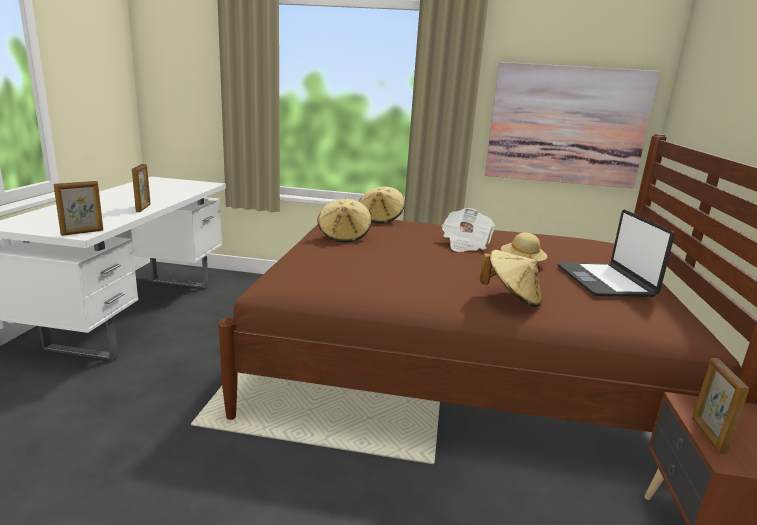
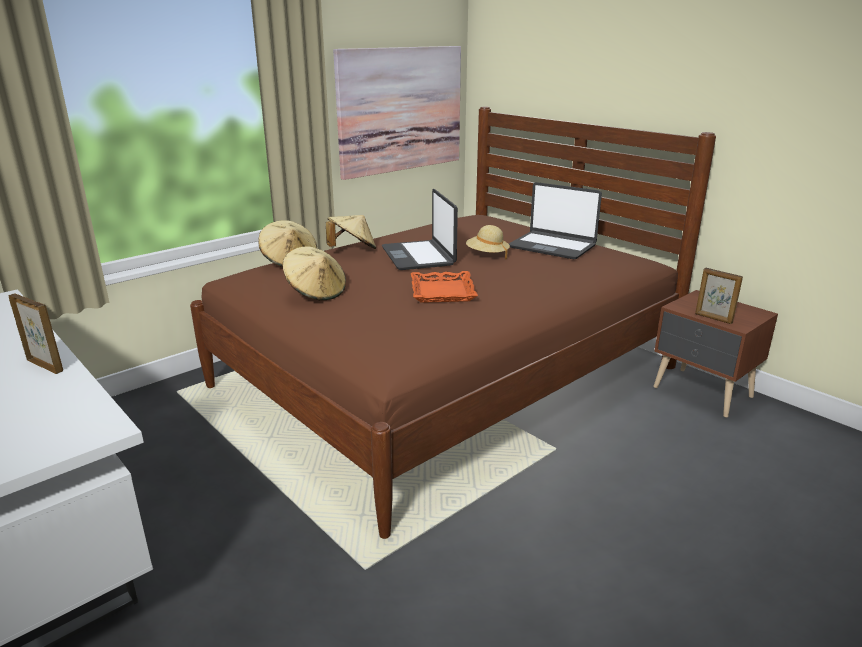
camera: 50 degrees left, 5 degrees up
(82, 232) = (98, 428): picture frame -> none
(412, 266) = (442, 292): none -> orange tray
(465, 244) = (419, 256): newspaper -> laptop
(511, 298) = (547, 284): beige hat -> beige hat (352, 250)

